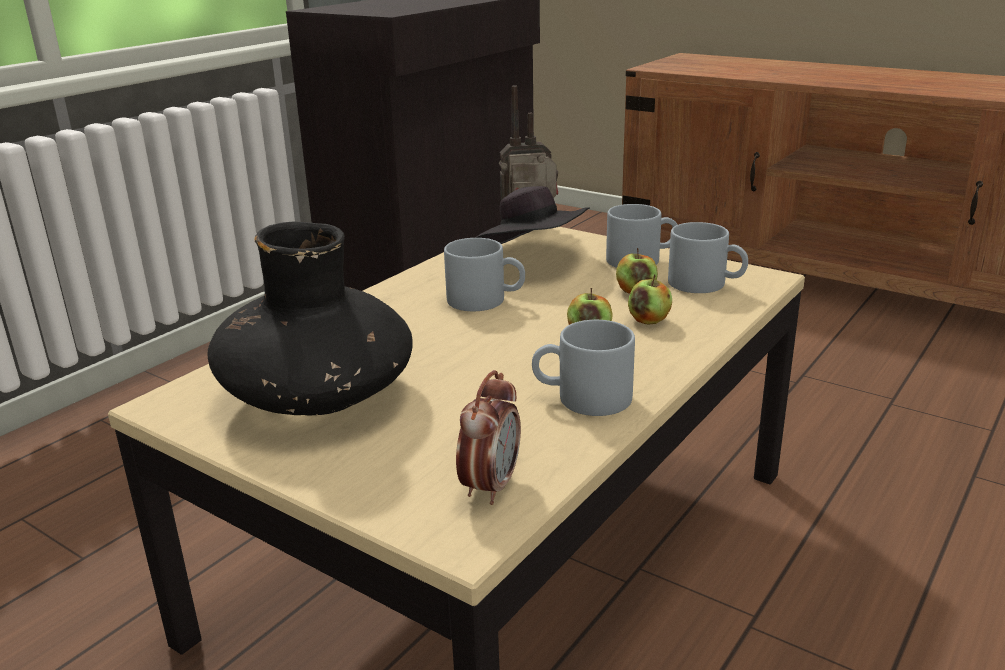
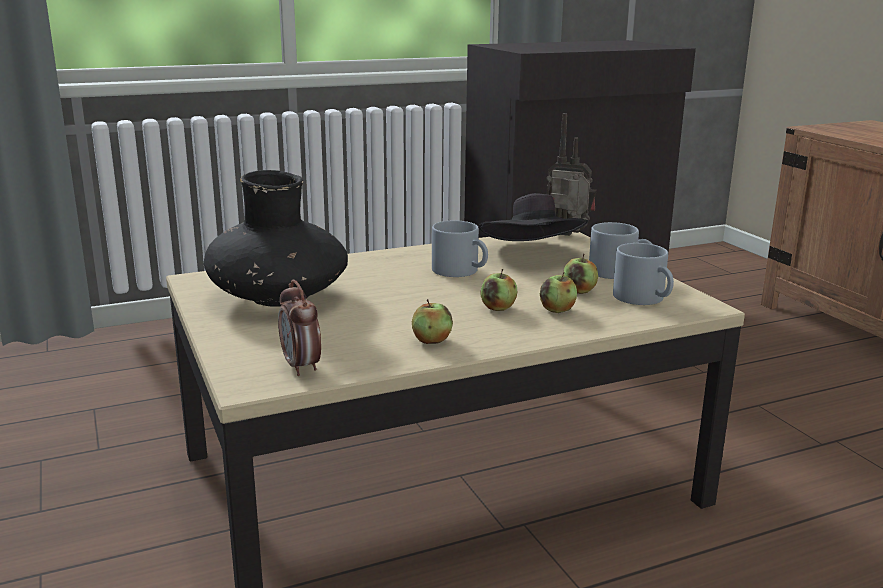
camera: 30 degrees right, 5 degrees down
(490, 486) = (301, 366): alarm clock -> alarm clock turned 105 degrees clockwise
(582, 398) = (431, 340): grey mug -> apple

